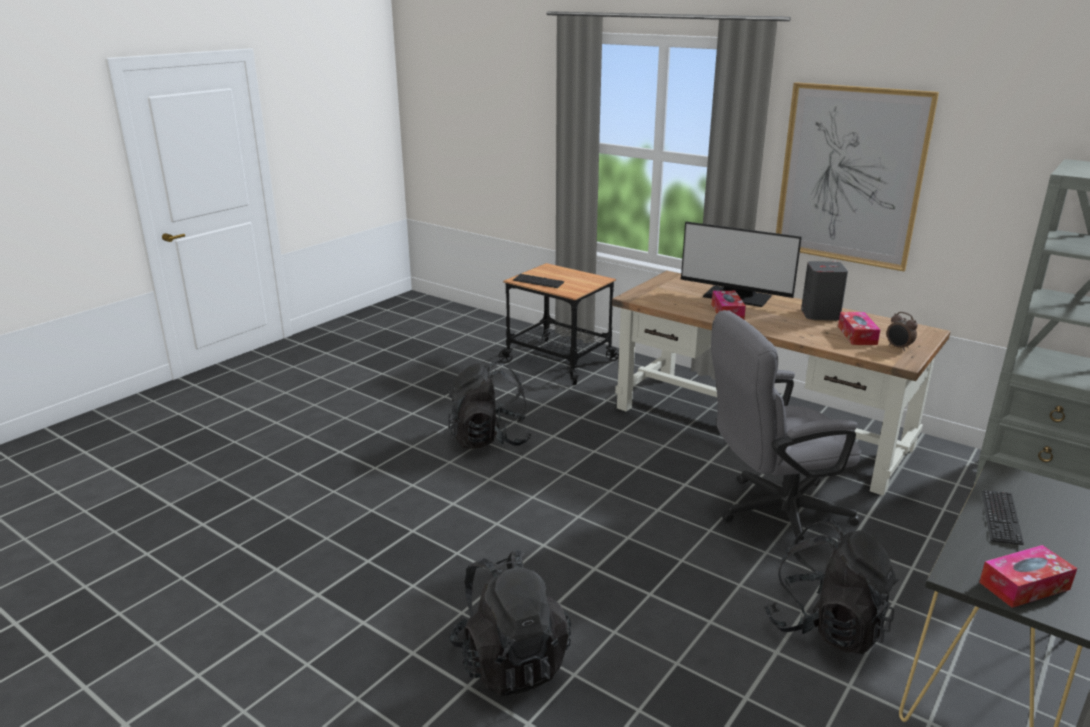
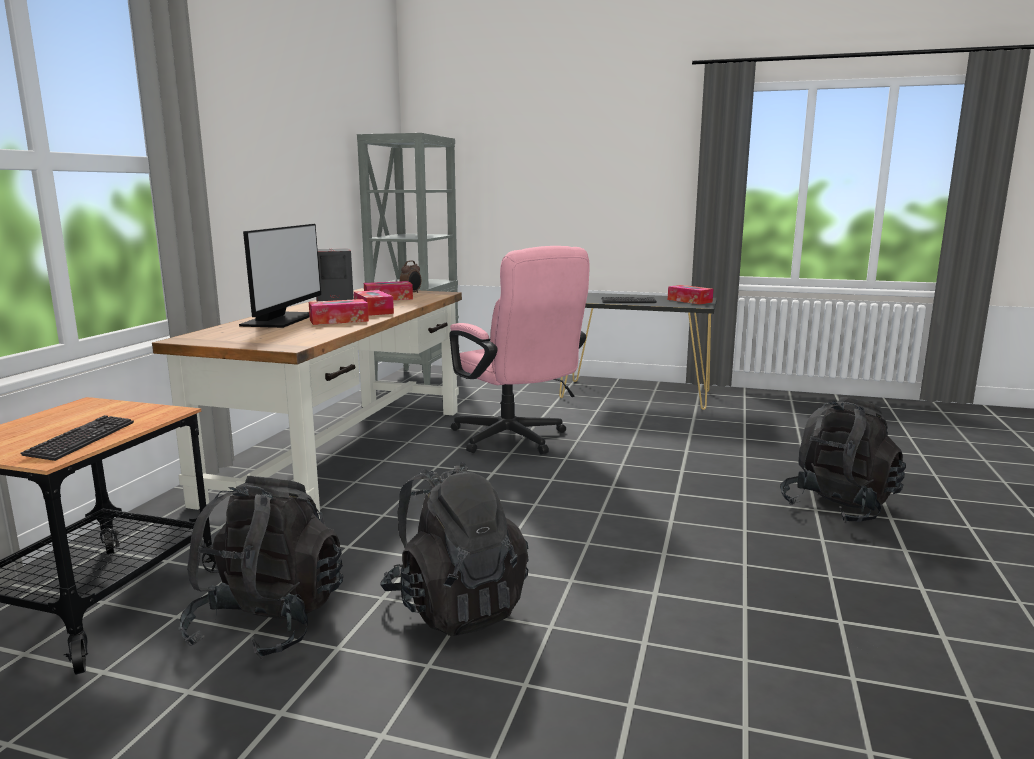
camera: 110 degrees left, 10 degrees down
(772, 512) = (515, 440): grey office chair -> pink office chair
(776, 325) = (373, 310): none -> tissue box
(826, 626) = (645, 423): black backpack -> black backpack (268, 623)
(850, 176) = (255, 165): picture -> none

